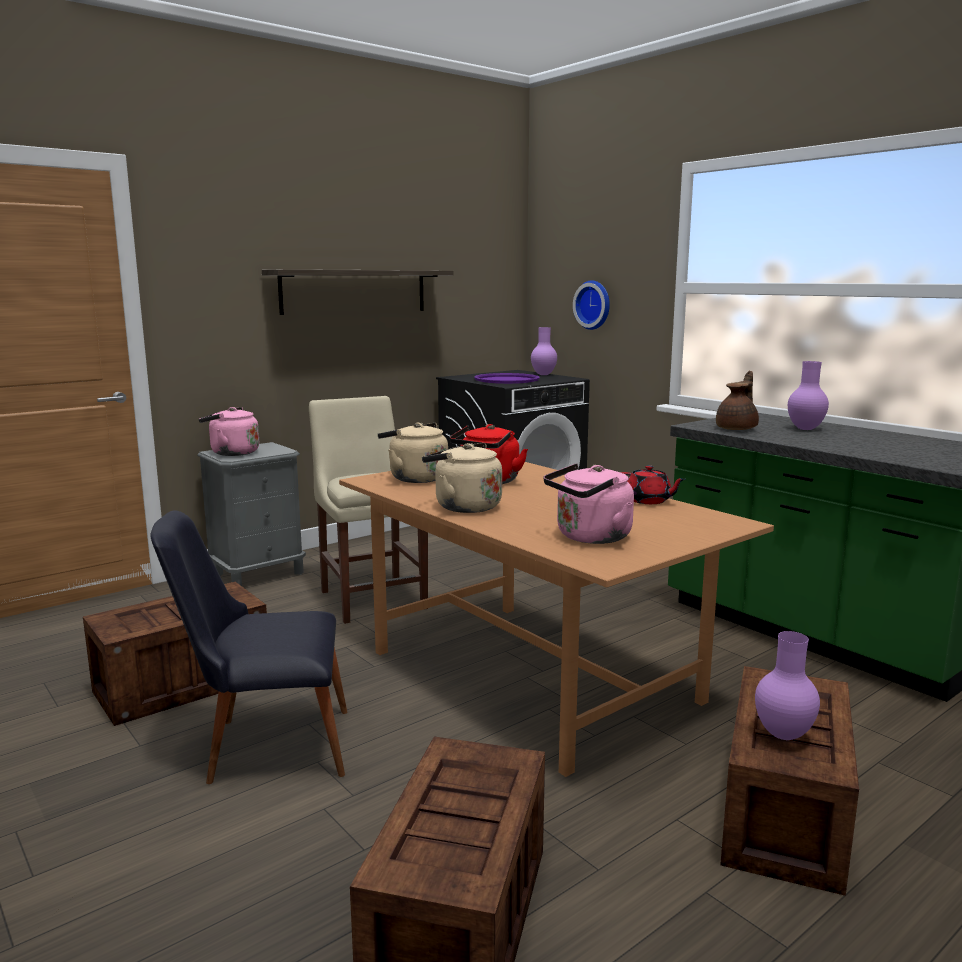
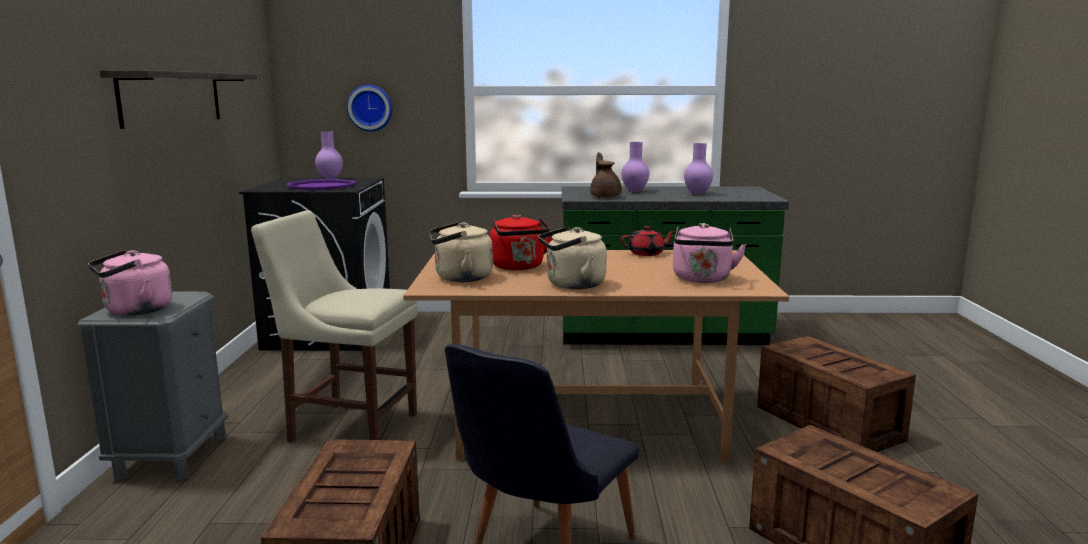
camera: 50 degrees left, 0 degrees up
(781, 735) = (847, 368): purple vase -> purple vase (697, 194)

